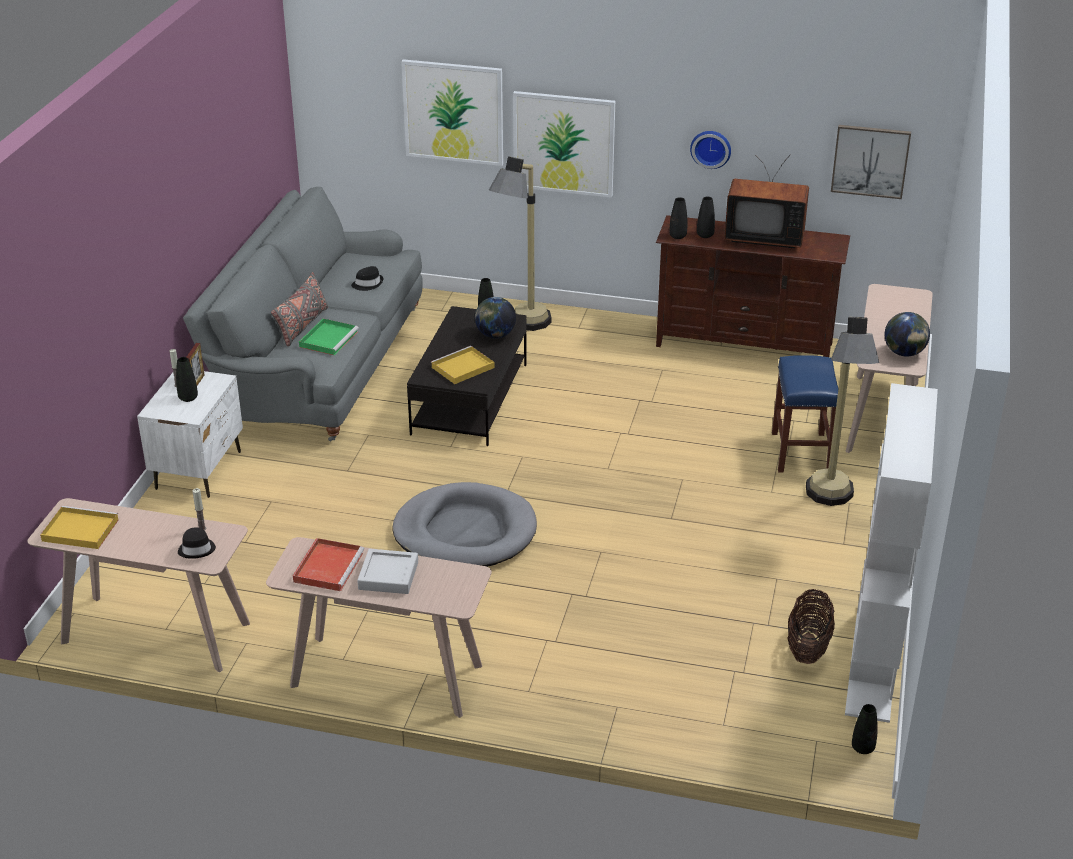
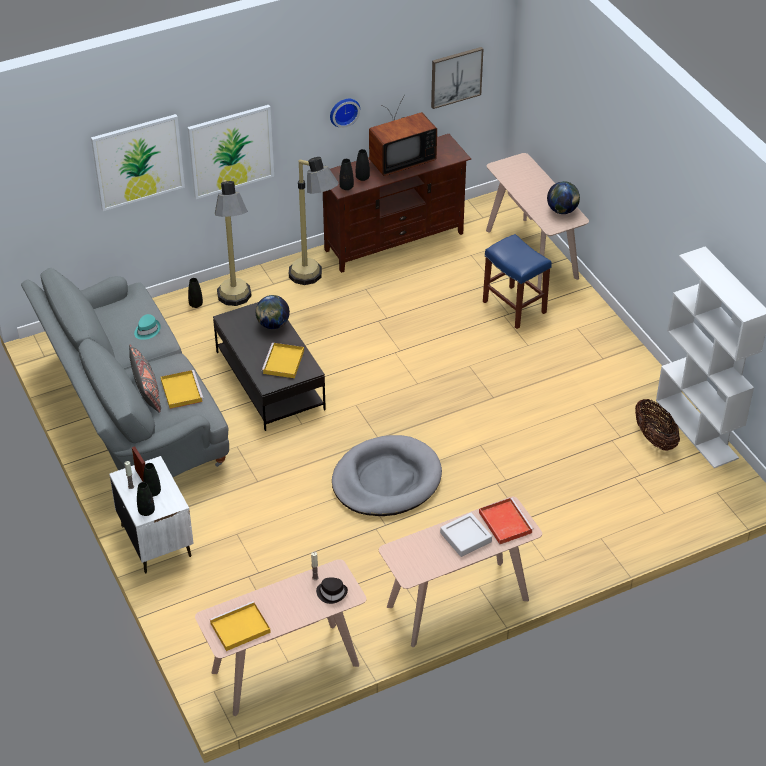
camera: 40 degrees left, 10 degrees up
(328, 566) = (424, 553): red tray -> red tray (504, 522)
(329, 338) = (181, 390): green tray -> yellow tray
(367, 284) = (147, 330): black hat -> turquoise hat
(831, 505) = (569, 335): floor lamp -> floor lamp (314, 282)
(862, 748) = (741, 482): black vase -> black vase (146, 511)

